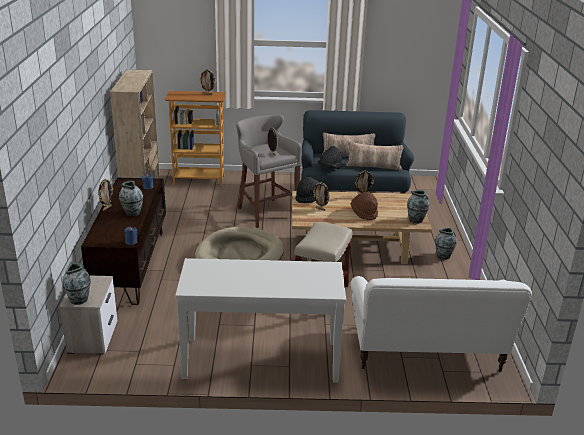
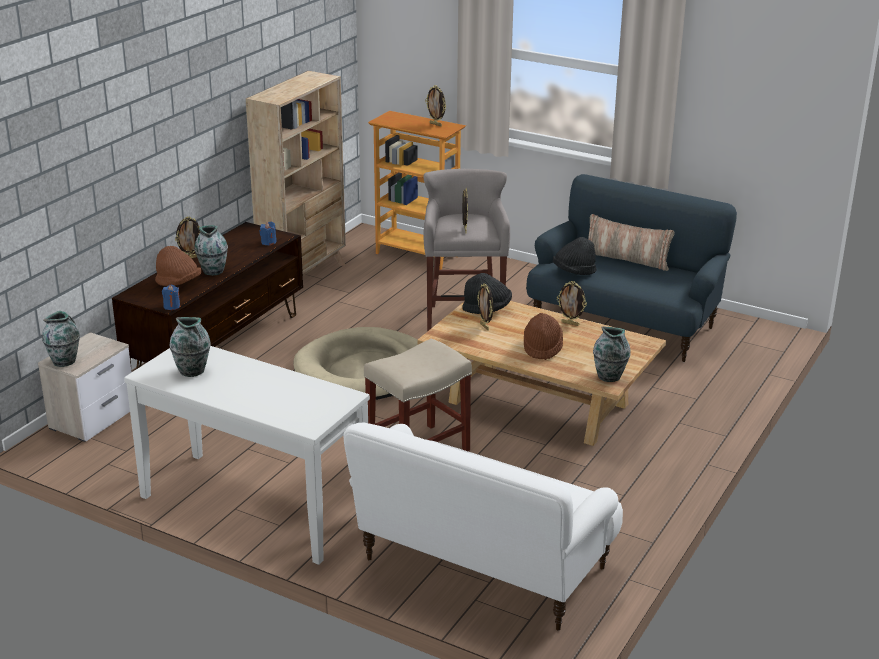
camera: 30 degrees right, 0 degrees up
(118, 226) = (178, 283): none -> brown hat
(373, 166) = (647, 284): pillow -> none
(443, 256) = (665, 451): vase -> vase (192, 371)

